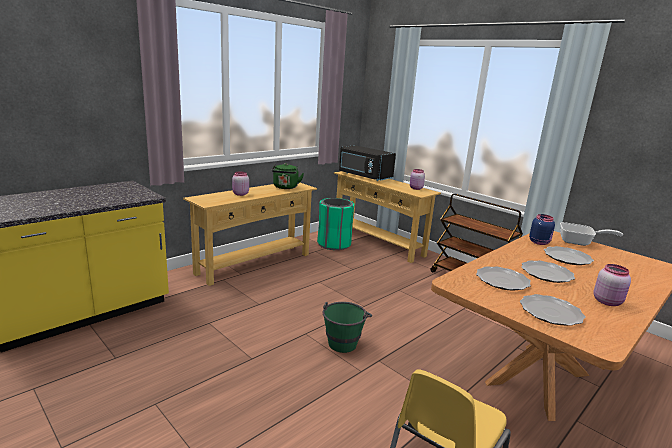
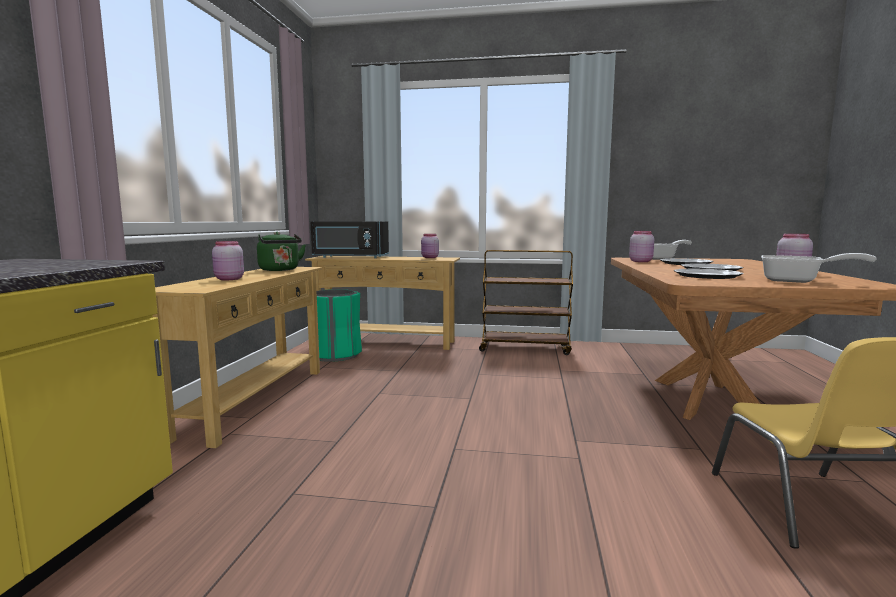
camera: 35 degrees left, 10 degrees down
(344, 340) = (509, 437): green bucket -> none
(539, 242) = (641, 261): blue jar -> pink jar
(550, 312) = (798, 281): plate -> frying pan

